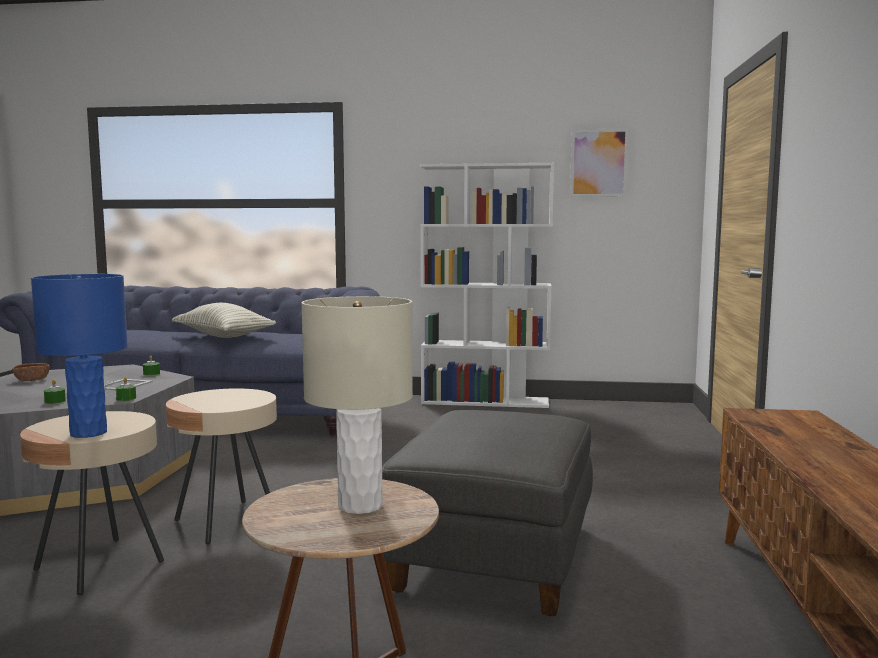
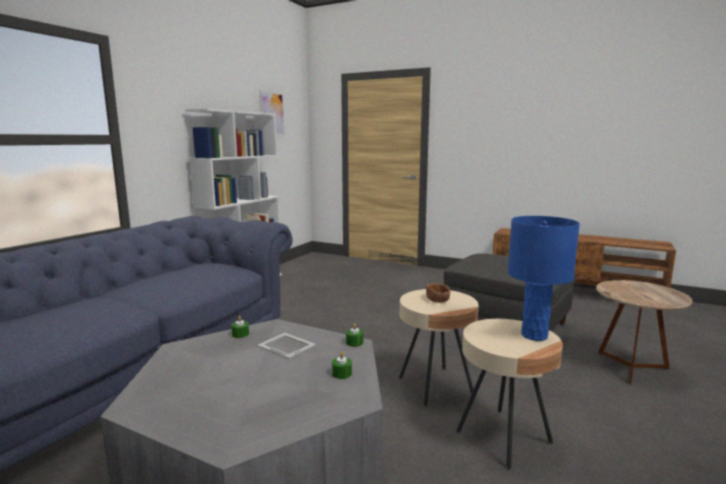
camera: 70 degrees left, 5 degrees up
(31, 380) = (190, 398): brown bowl -> brown bowl (437, 300)
(223, 336) = (159, 289): pillow -> none
(361, 506) = (636, 289): beige table lamp -> none

